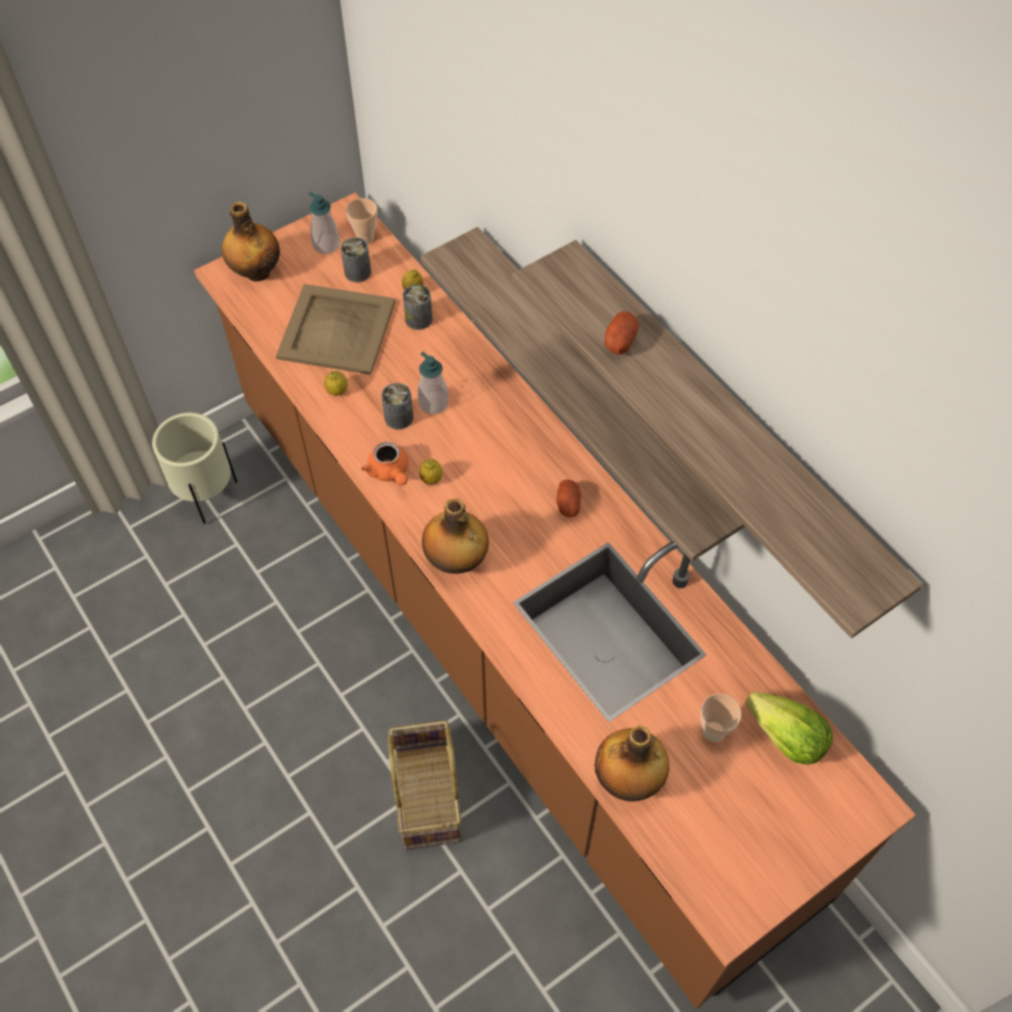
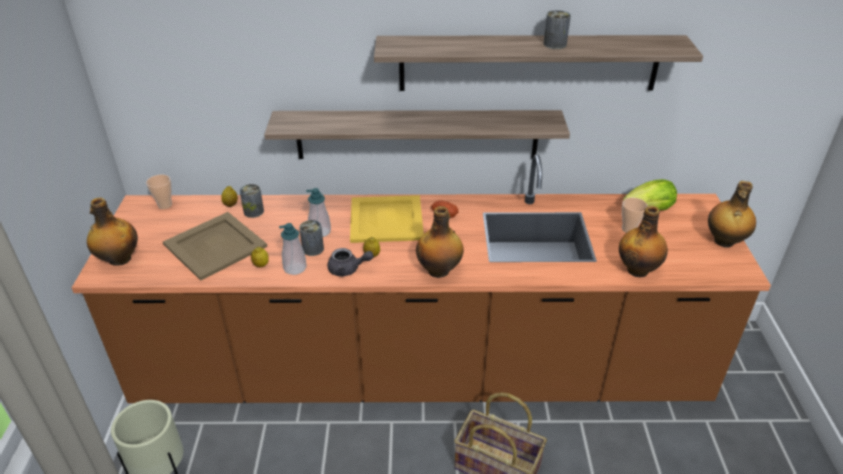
camera: 55 degrees left, 20 degrees down
(326, 245) = (145, 222): soap dispenser -> soap dispenser (295, 268)
(357, 272) = (185, 219): can -> can (555, 44)
(390, 472) = (348, 269): orange teapot -> grey teapot
(508, 452) = (387, 220): none -> yellow tray
(620, 340) = (461, 46): potato -> none
(787, 868) = (724, 241): none -> bottle

